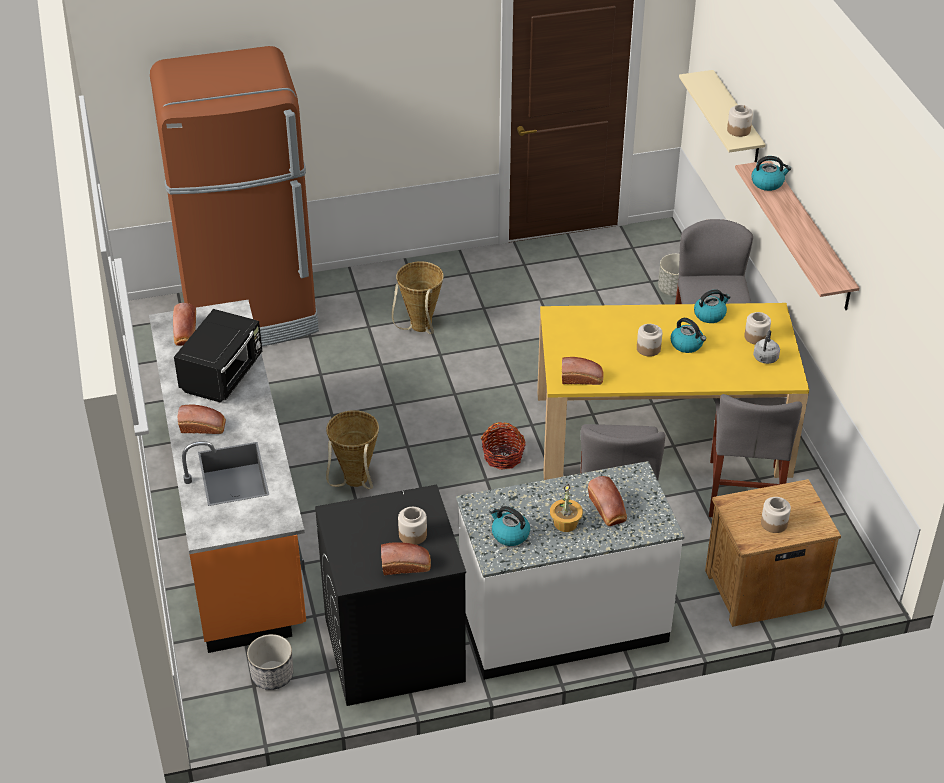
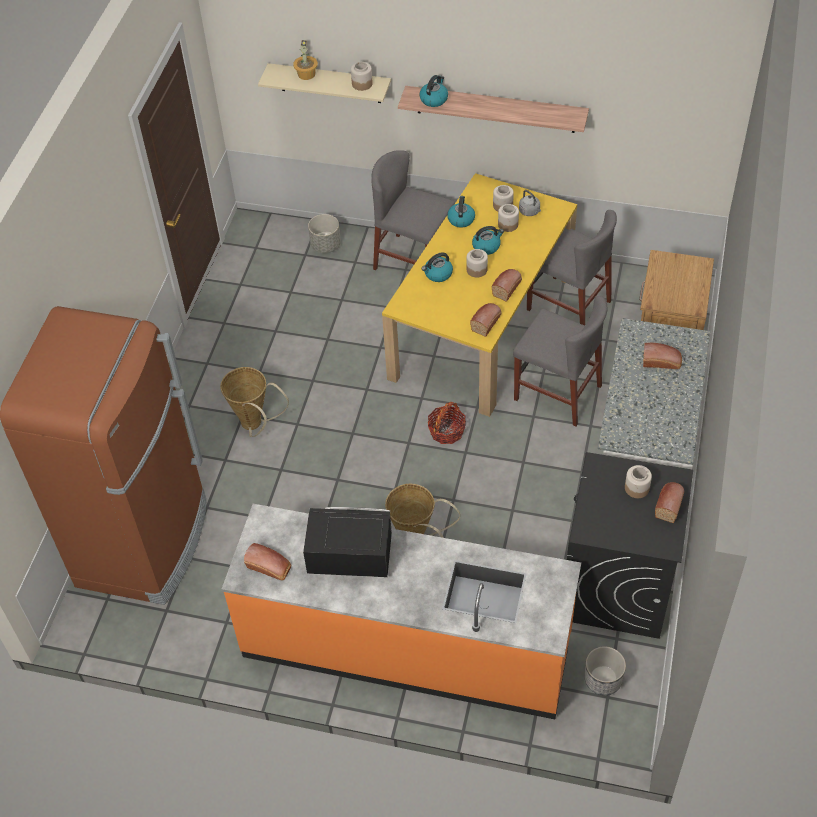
camera: 60 degrees left, 10 degrees up
(204, 427) = (412, 594): bread -> bread (507, 287)
(223, 375) = (349, 556): black microwave -> black microwave turned 45 degrees counterclockwise
(509, 534) = (658, 430): kettle -> kettle (438, 274)
(566, 523) = (663, 391): potted plant -> potted plant (306, 74)
(774, 523) = (685, 286): jar -> jar (508, 224)

